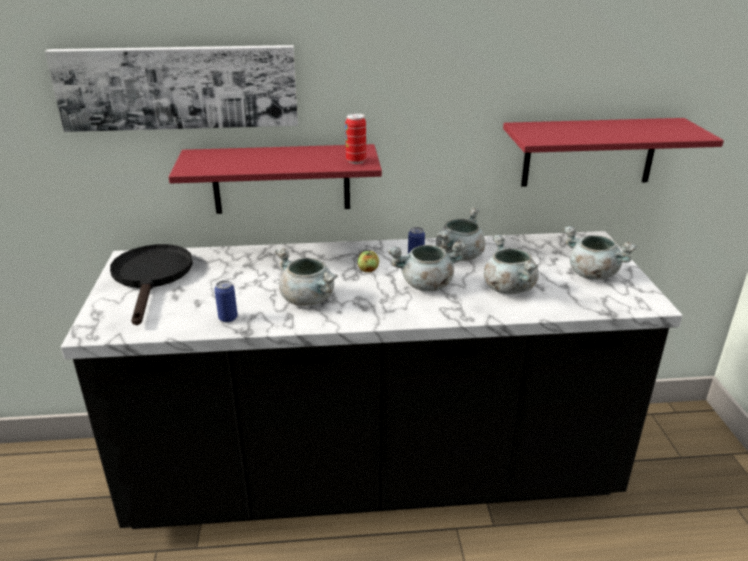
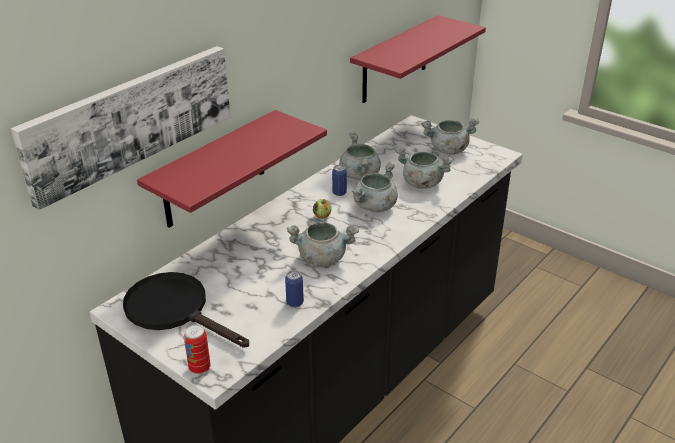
camera: 45 degrees left, 5 degrees up
(356, 161) = (297, 130): can -> can (199, 367)

